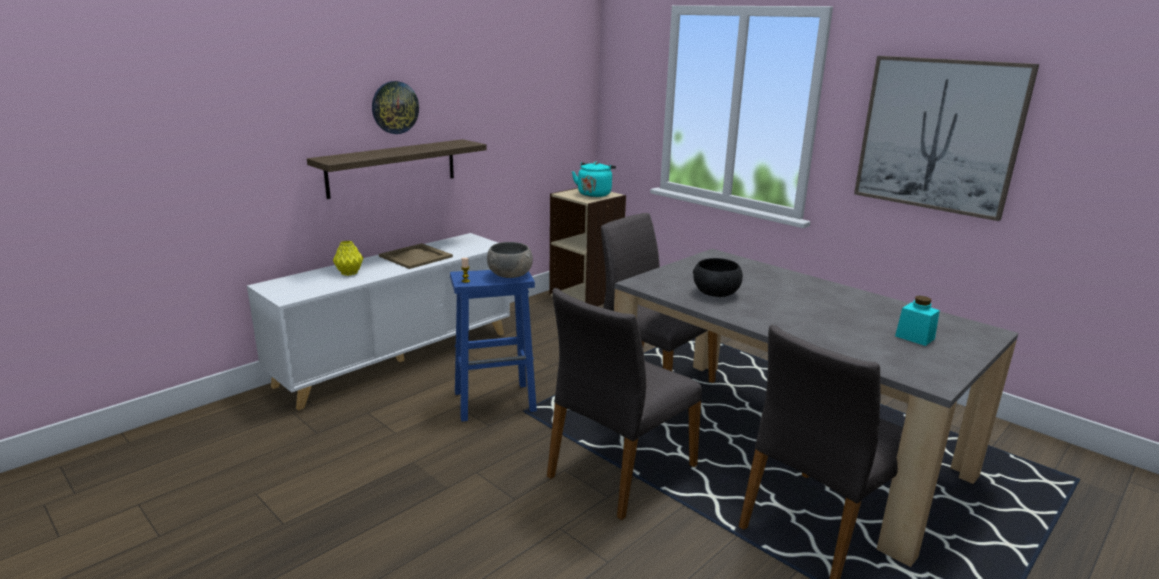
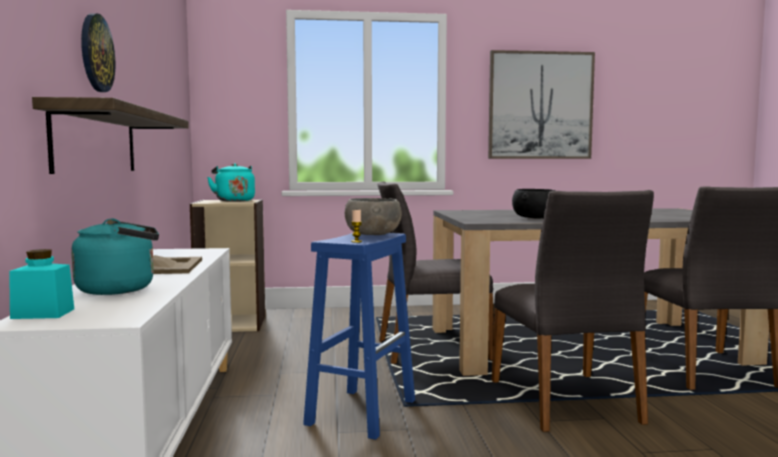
camera: 50 degrees left, 15 degrees down
(349, 273) = (121, 289): yellow vase -> turquoise kettle
(914, 337) = (670, 213): turquoise jar -> turquoise jar (43, 314)

